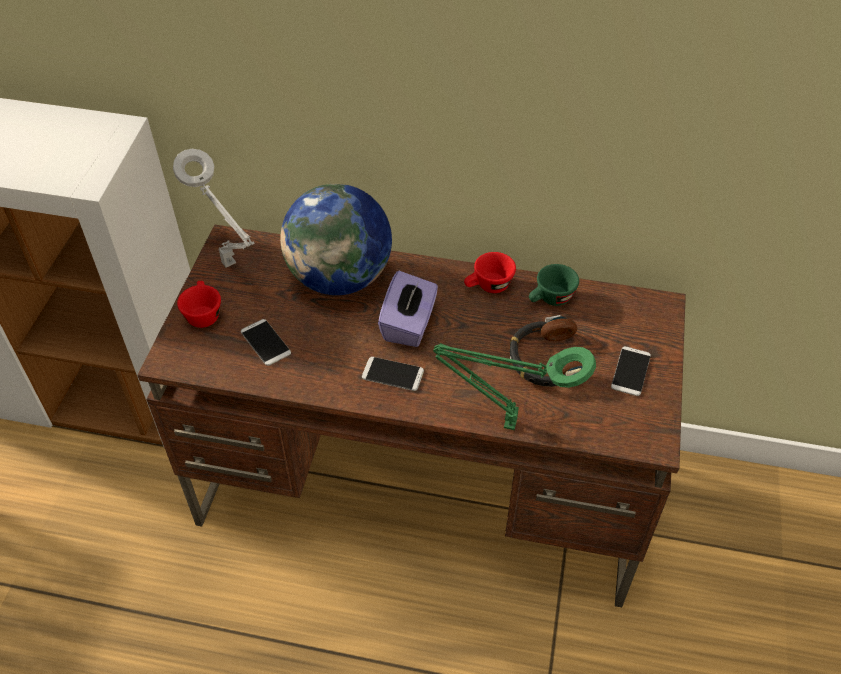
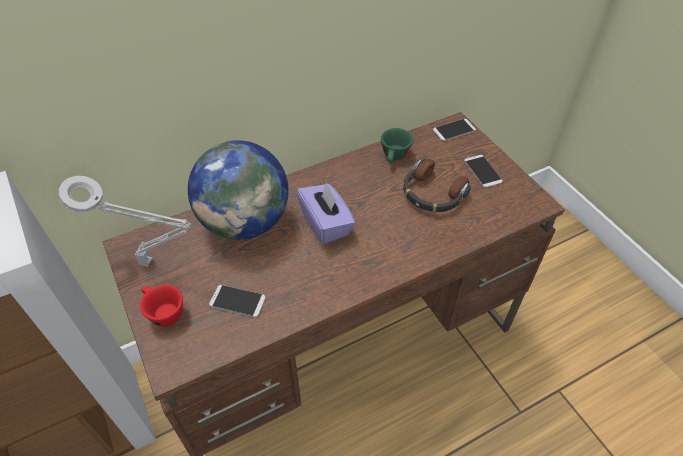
camera: 40 degrees left, 0 degrees up
(393, 374) = (351, 263): phone -> phone (454, 130)
(488, 286) = (350, 170): red cup -> none
(505, 423) = (452, 247): green table lamp -> none

